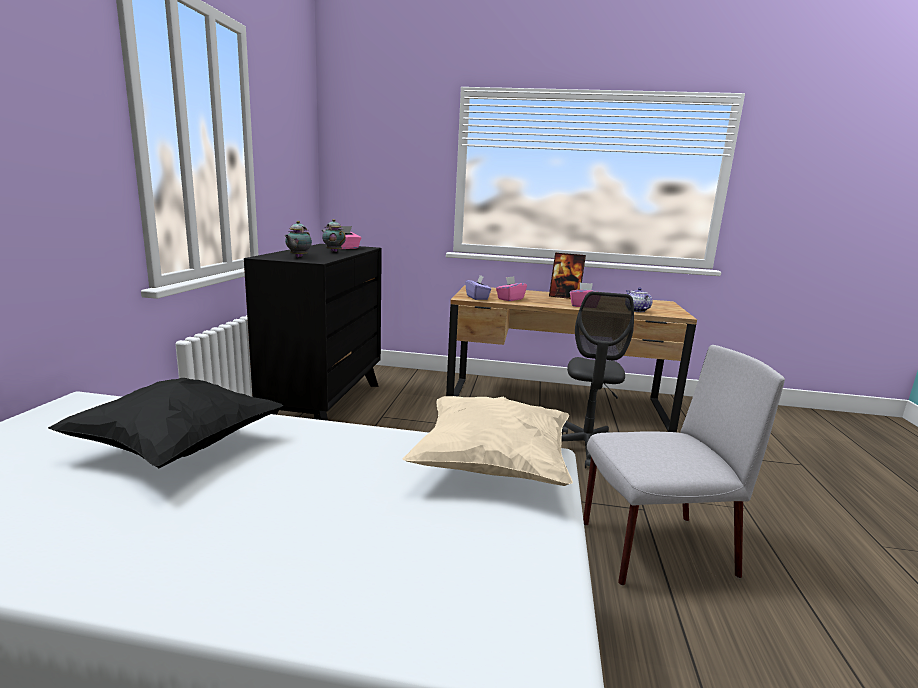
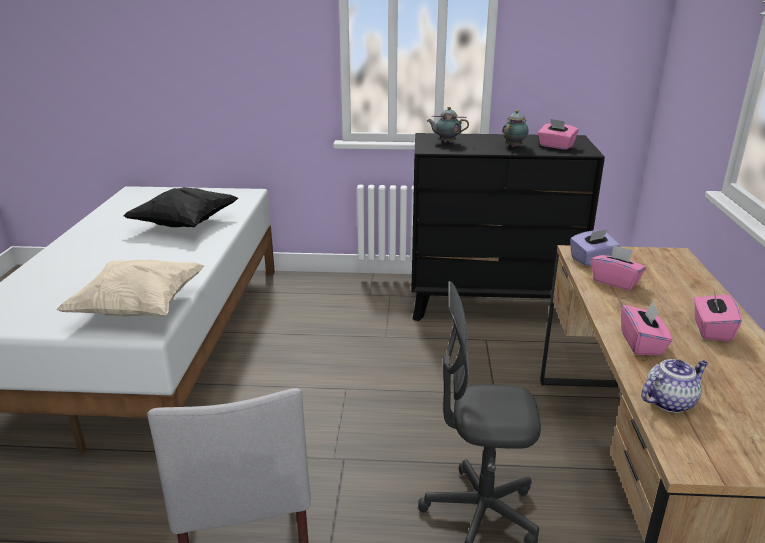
camera: 85 degrees right, 10 degrees up
(564, 297) = (711, 329): picture frame -> pink tissue box

